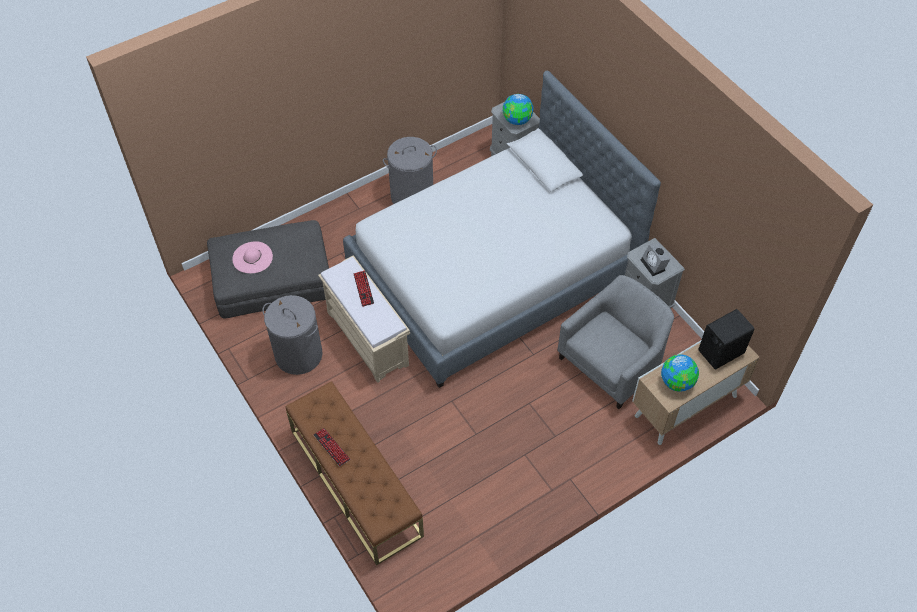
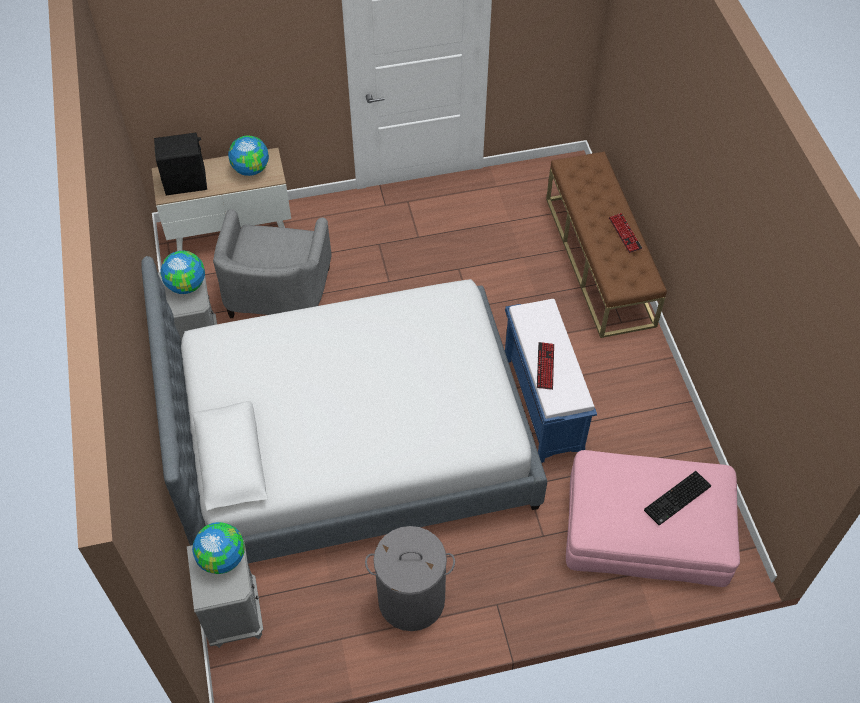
camera: 160 degrees left, 0 degrees up
(252, 257) = (677, 499): pink hat -> keyboard
(272, 277) = (647, 528): grey ottoman -> pink ottoman
(298, 355) = (632, 410): grey laundry basket -> none
(368, 339) = (541, 404): beige bench -> blue bench
(612, 362) = (276, 294): grey armchair -> grey armchair turned 60 degrees counterclockwise
(654, 265) = (186, 285): alarm clock -> globe

